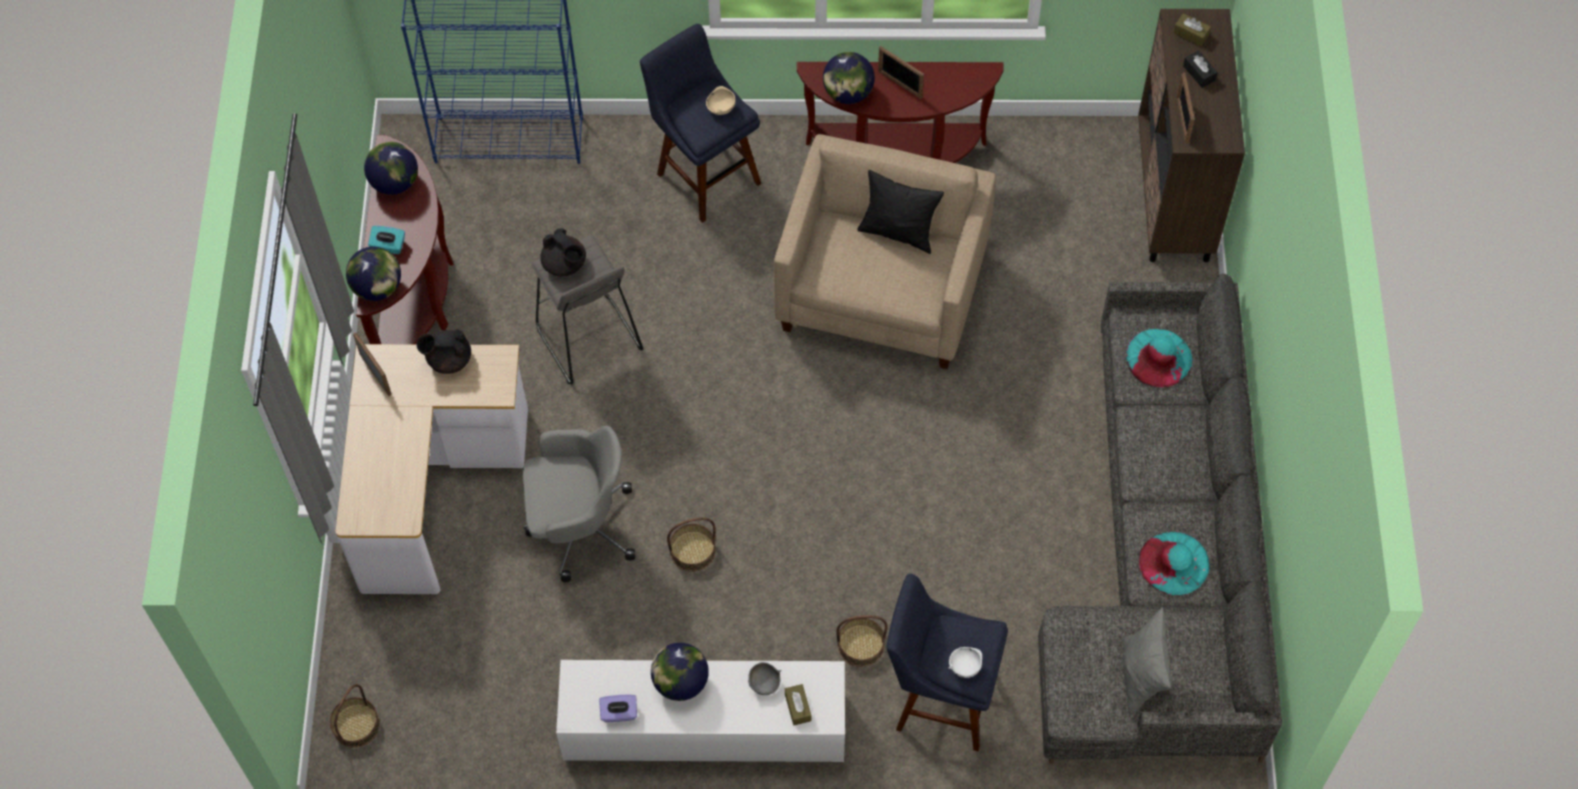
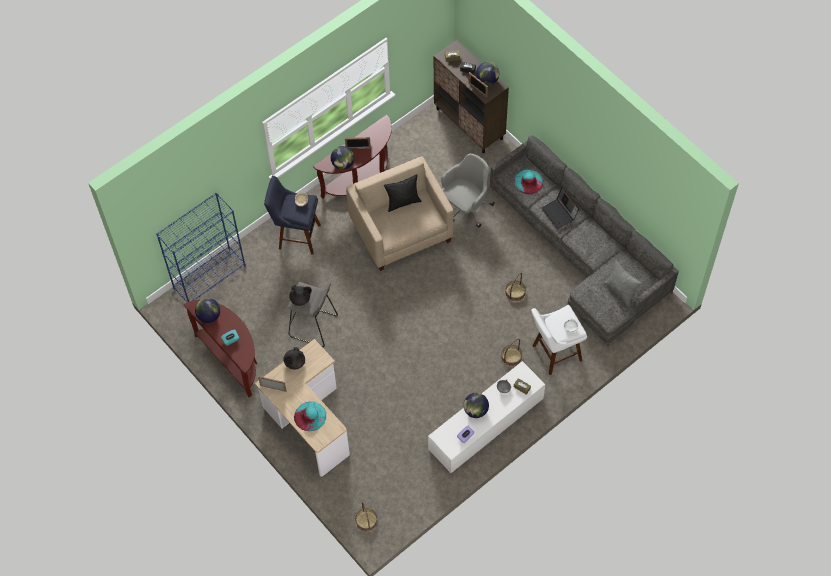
camera: 40 degrees left, 0 degrees up
(378, 288) = (242, 357): globe -> globe (487, 80)
(579, 526) = (376, 393): grey office chair -> grey office chair (465, 207)
(693, 551) = (424, 370): basket -> basket (515, 292)
(939, 700) = (554, 354): blue stool -> white stool
(1161, 455) = (559, 213): none -> laptop
(1174, 563) = (596, 246): turquoise hat -> turquoise hat (310, 416)

